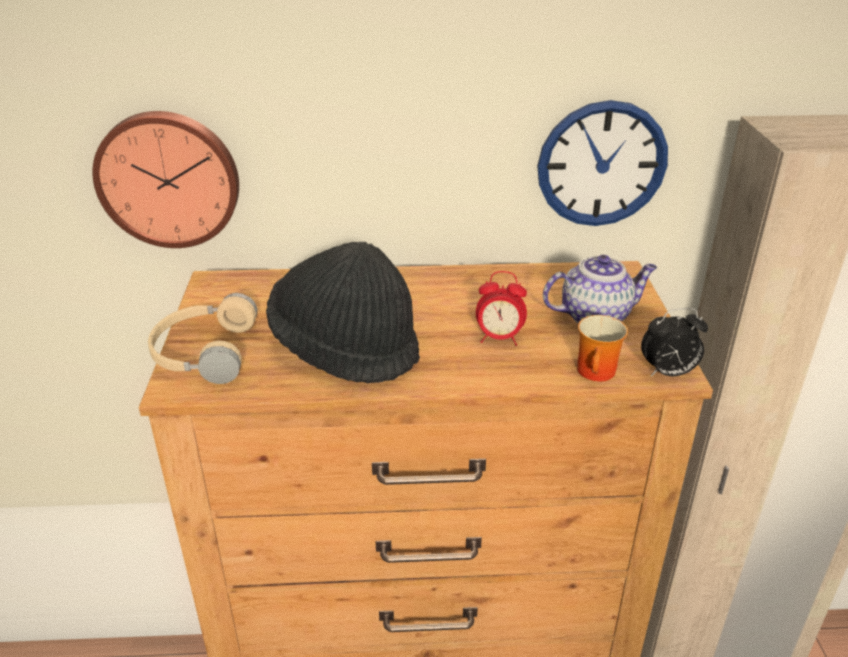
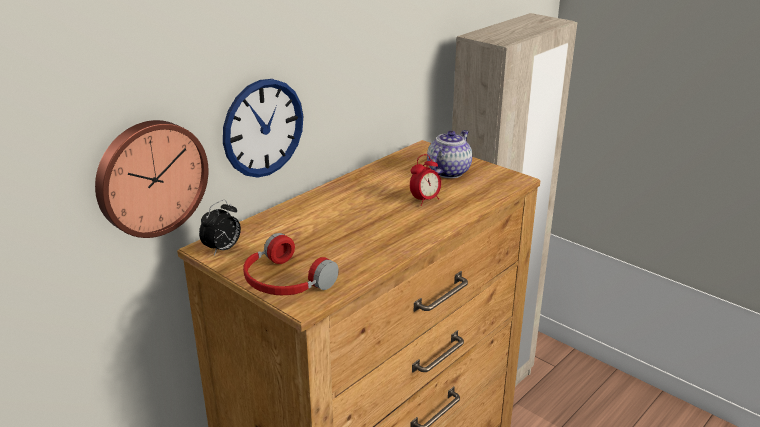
camera: 45 degrees left, 5 degrees down
(203, 352) = (284, 282): beige headphones -> red headphones
(345, 349) = (361, 240): black hat -> none
(598, 373) = (492, 194): mug -> none
(601, 164) = (396, 84): wall clock -> wall clock (263, 128)
(668, 373) = (516, 181): alarm clock -> alarm clock (223, 249)

